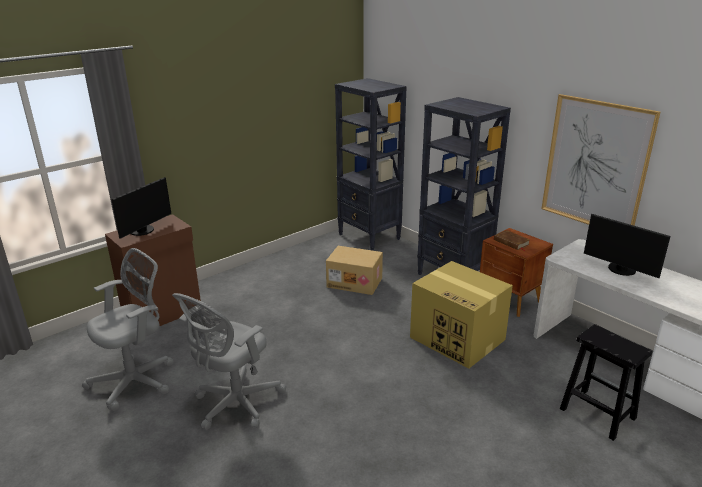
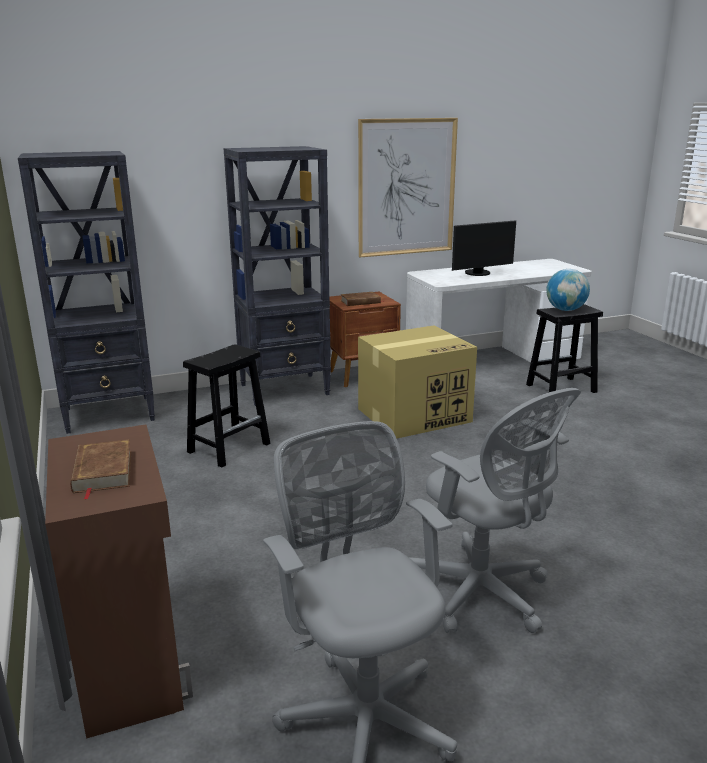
camera: 70 degrees left, 5 degrees down
(144, 231) = (102, 471): monitor -> brown book
(355, 282) = (229, 447): cardboard box -> black stool
(611, 340) = (565, 310): none -> globe

